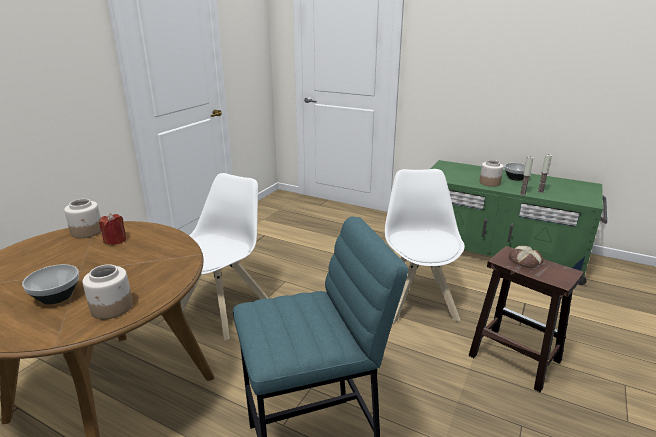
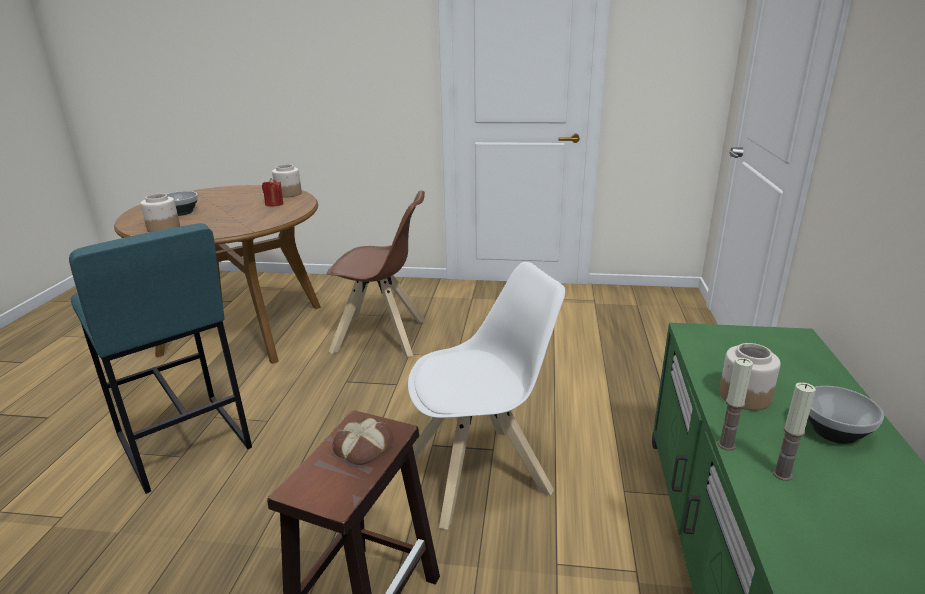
camera: 70 degrees right, 0 degrees up
(224, 308) = (382, 336): white chair -> brown chair

